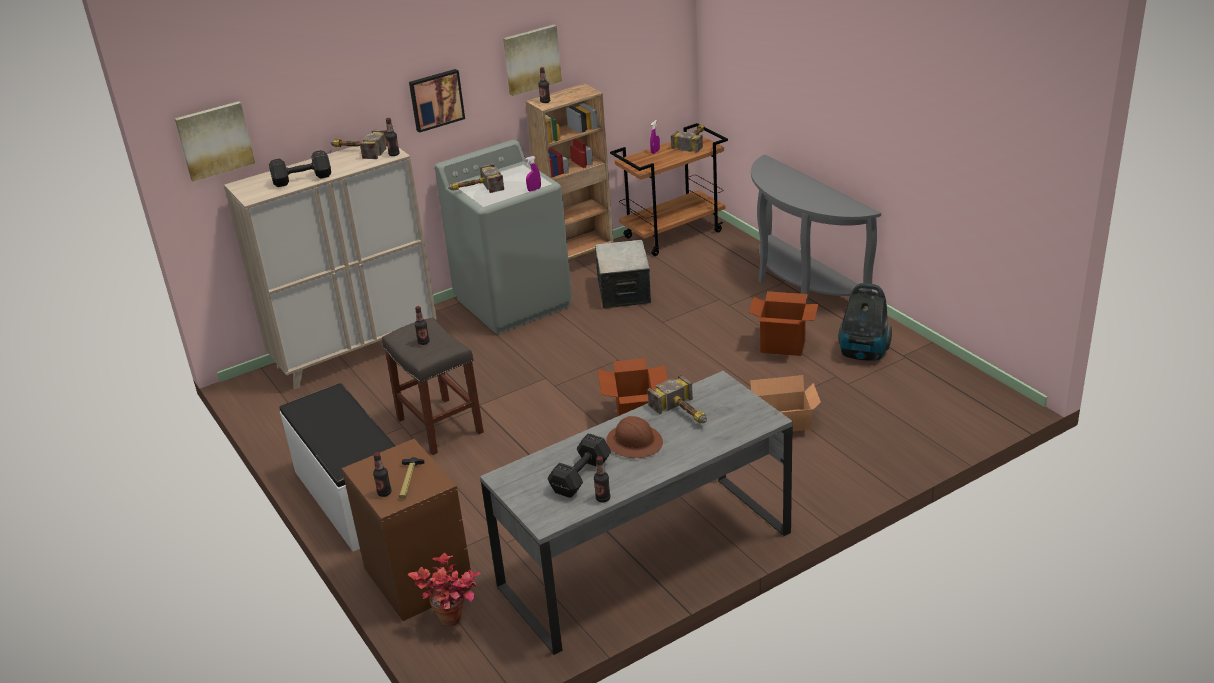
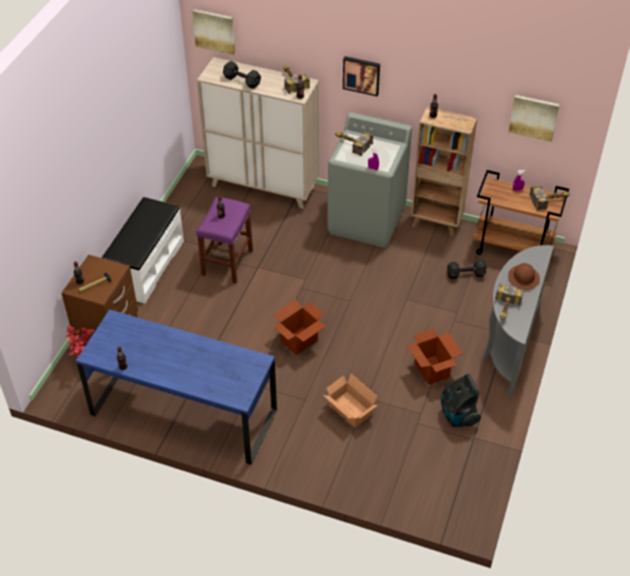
camera: 50 degrees right, 15 degrees up
(439, 425) = (227, 262): grey stool -> purple stool
(531, 59) = (439, 83): picture -> picture (534, 117)
(582, 476) = (136, 348): black dumbbell -> black dumbbell (466, 274)
(624, 291) = (424, 262): storage box -> none
(634, 442) = (178, 354): brown hard hat -> brown hard hat (523, 278)
(646, 559) = (184, 412): grey desk -> blue desk
(685, 413) = (219, 361): hammer -> hammer (505, 309)

